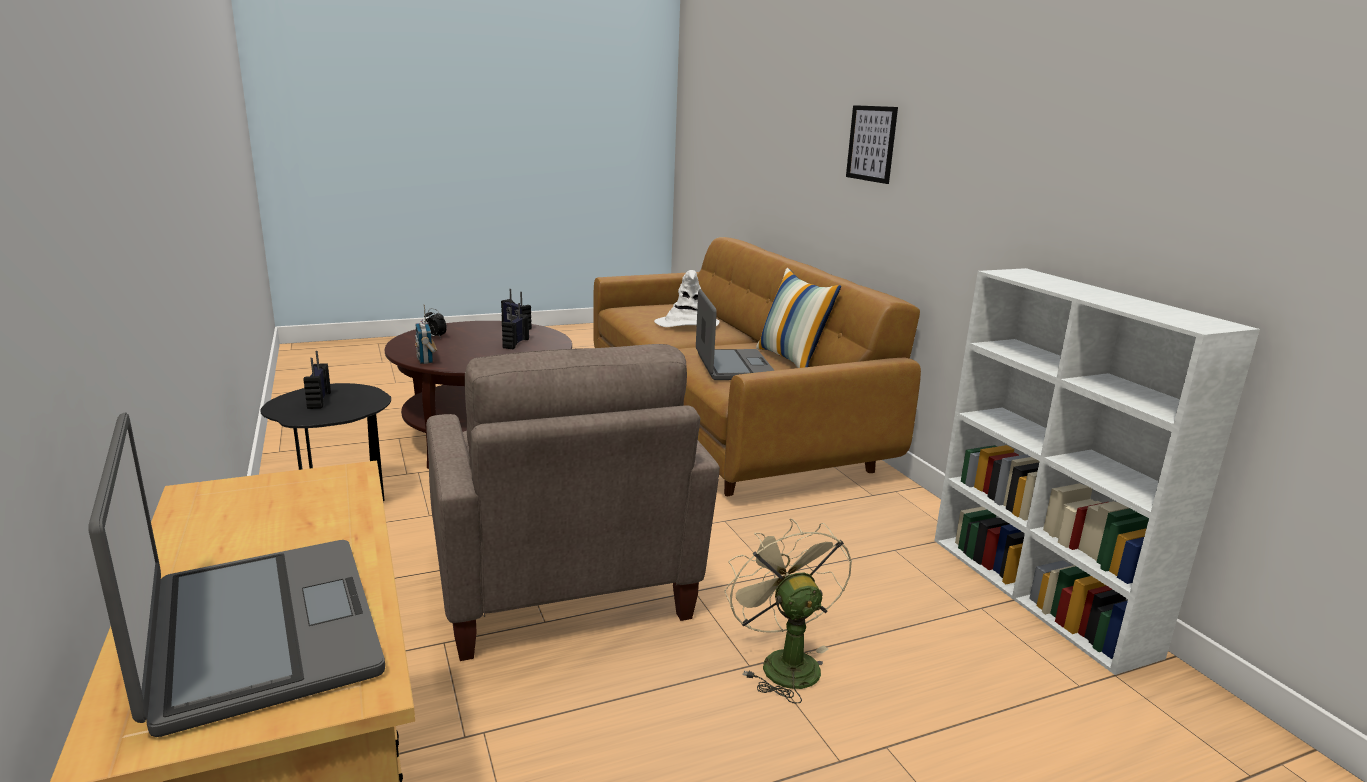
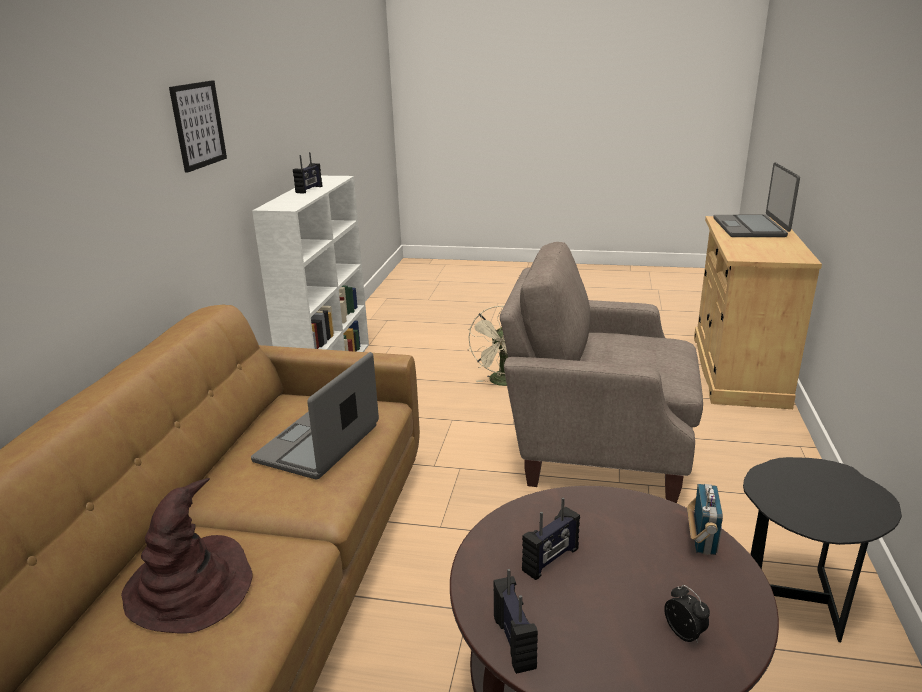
camera: 145 degrees left, 5 degrees up
(318, 400) = (833, 500): radio -> radio (309, 189)
(562, 590) = (598, 447): beige armchair -> beige armchair turned 90 degrees counterclockwise
(687, 324) = (190, 587): white hat -> brown hat
(792, 359) = (231, 444): pillow -> none
(871, 143) = (68, 178): picture -> picture (198, 125)

